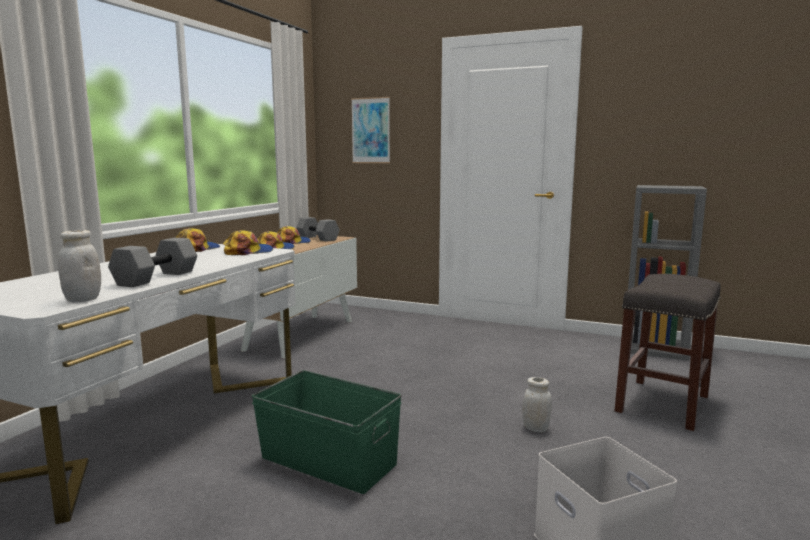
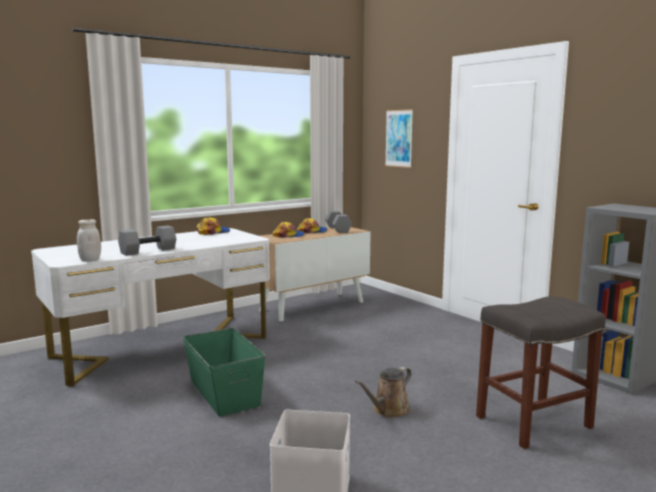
camera: 30 degrees right, 0 degrees up
(248, 252) = (237, 238): cap -> none
(535, 428) = (388, 410): white jar -> brown watering can

